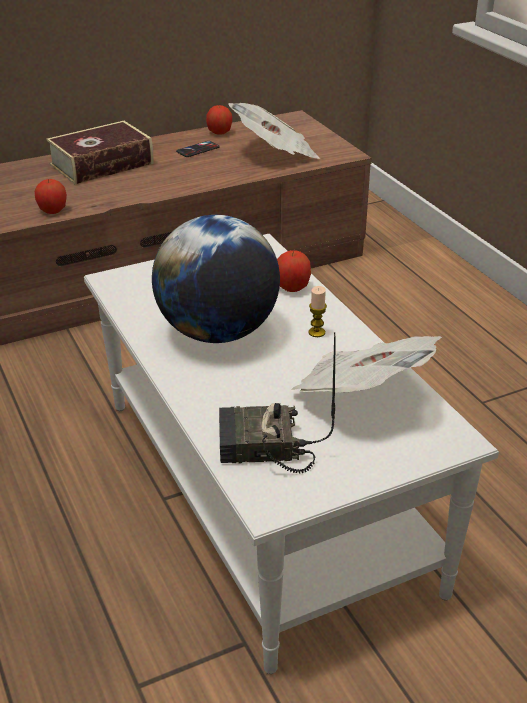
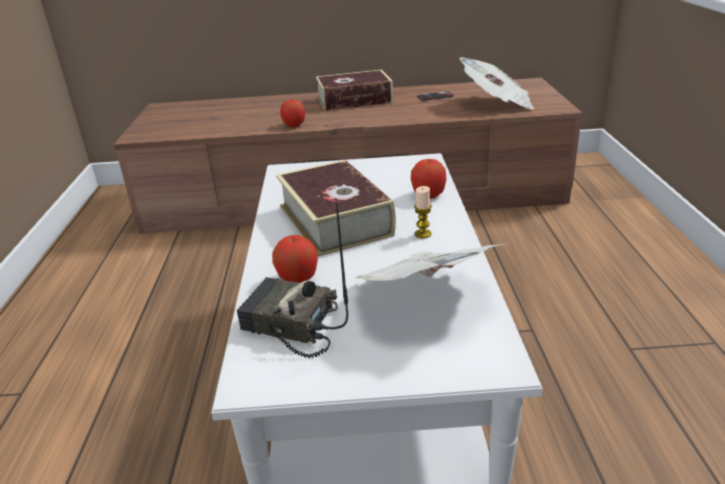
camera: 25 degrees right, 5 degrees down
(218, 332) = (334, 220): globe -> book
(219, 133) = (461, 87): apple -> apple (297, 279)

